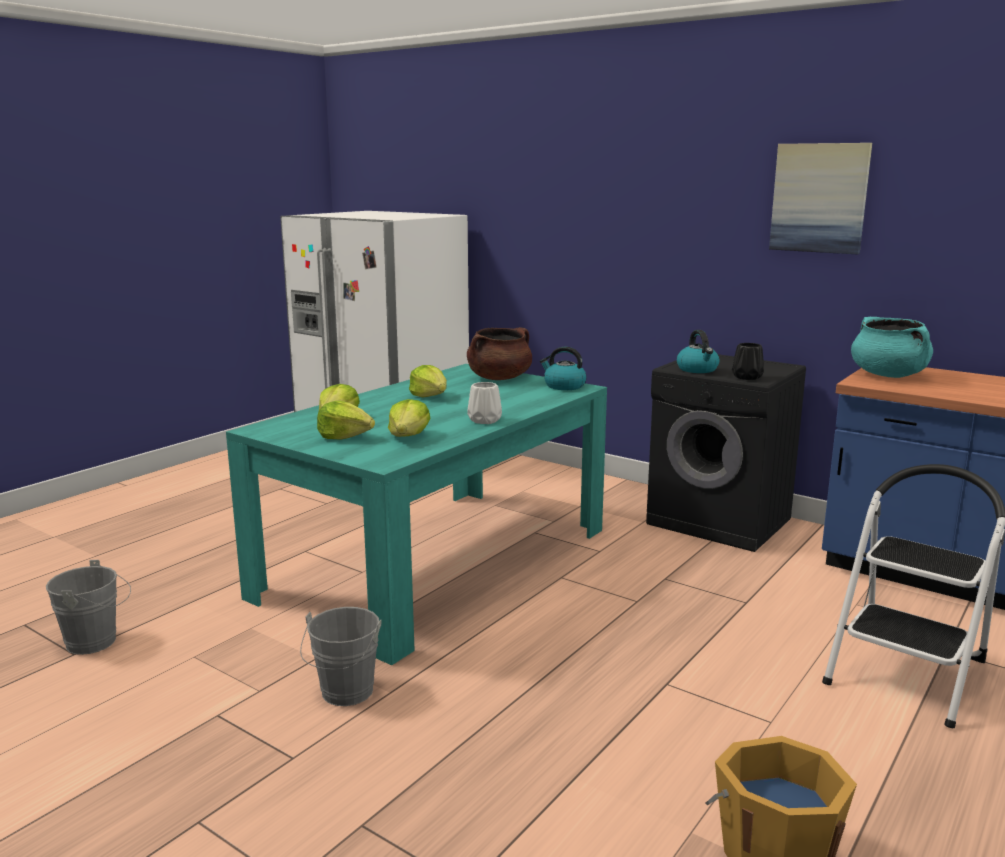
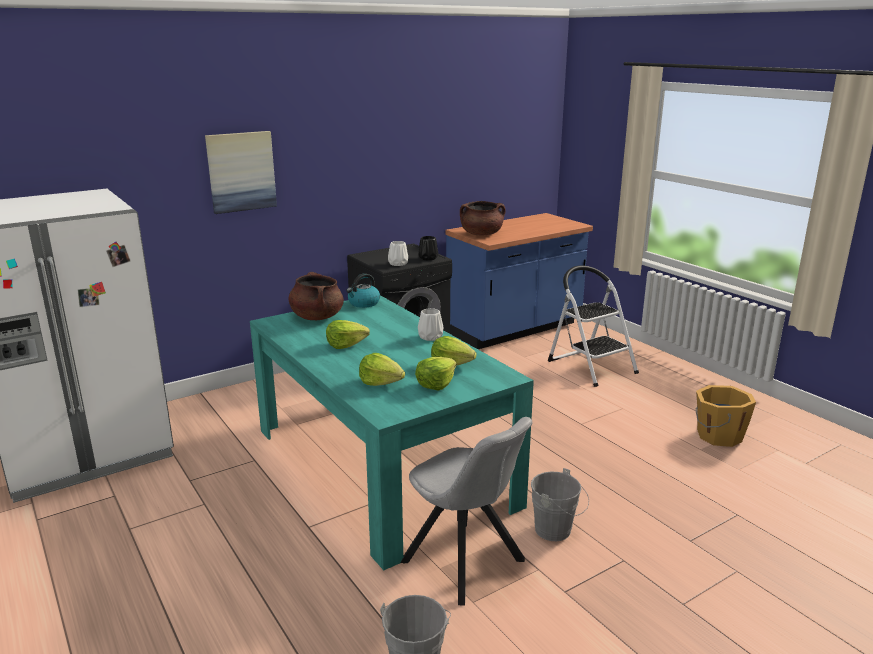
camera: 70 degrees left, 5 degrees up
(263, 641) = (465, 562): none -> grey chair
(697, 369) = (397, 263): kettle -> white vase
(819, 198) = (407, 137): picture -> picture (241, 171)
(888, 375) = (481, 234): turquoise cooking pot -> brown cooking pot

